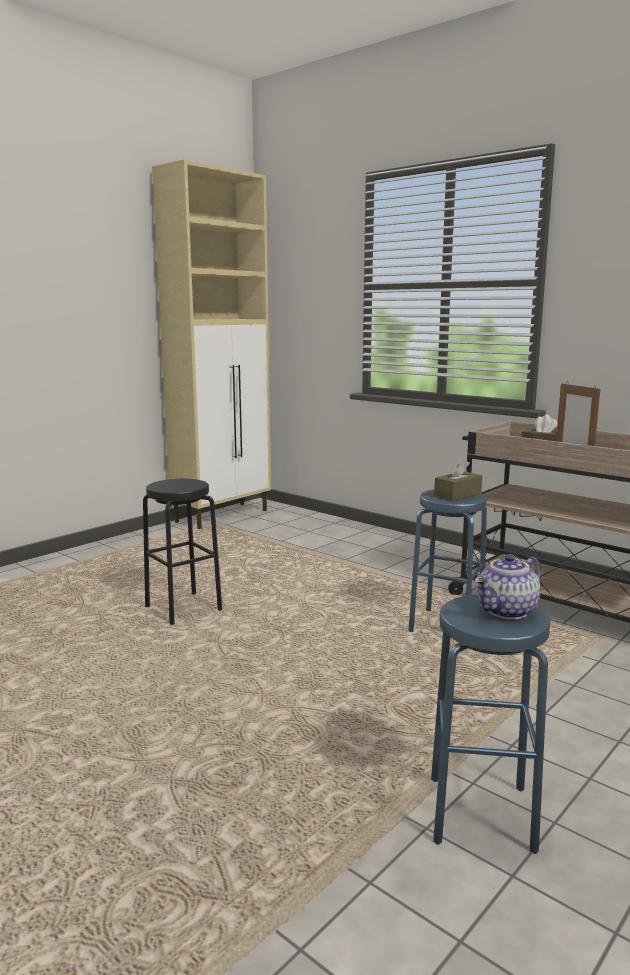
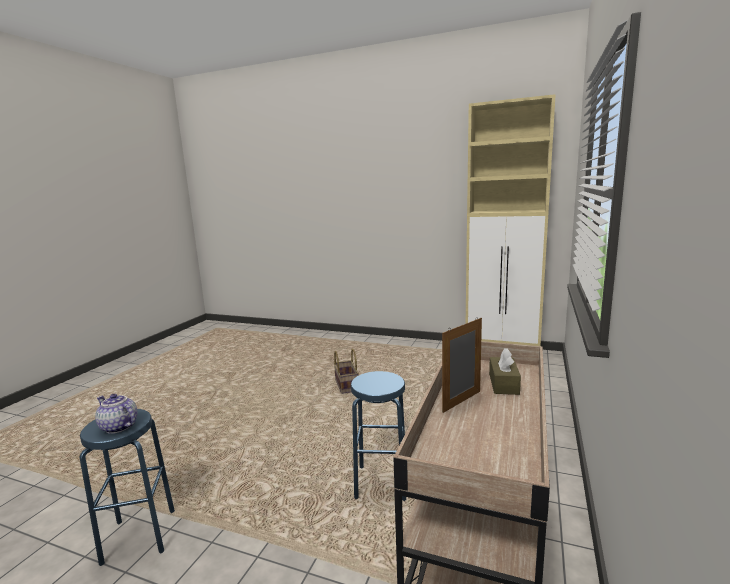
camera: 70 degrees right, 0 degrees up
(183, 609) = (346, 385): black stool -> basket
(457, 495) = (380, 383): brown tissue box -> none

